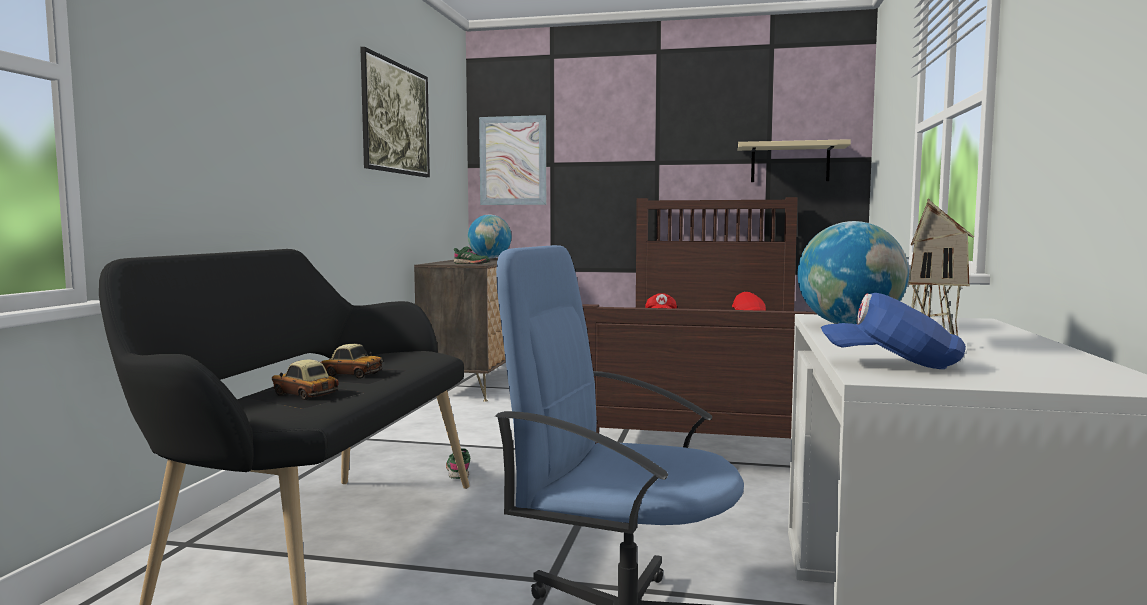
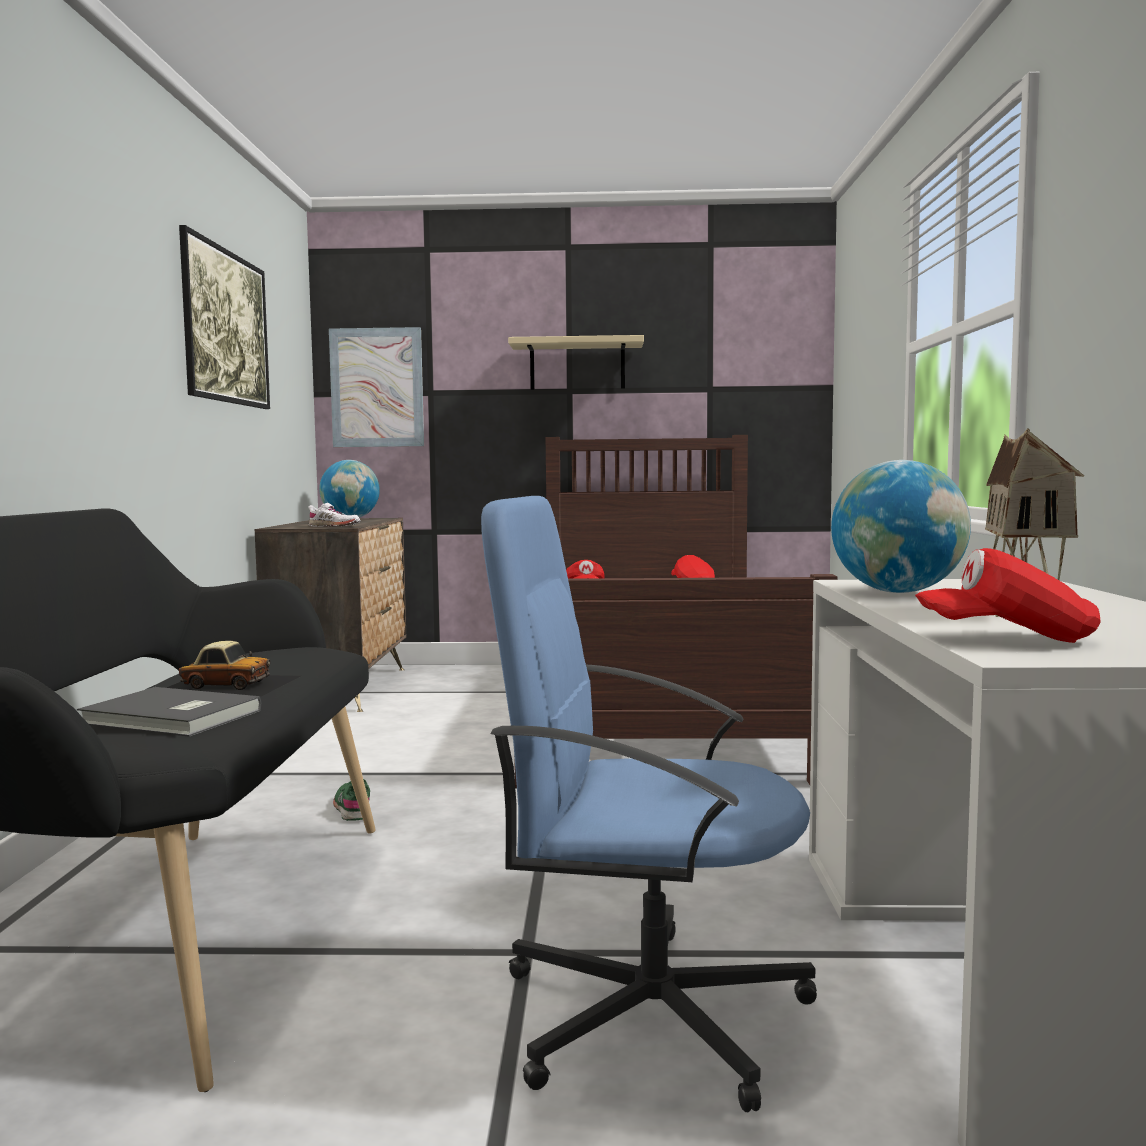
camera: 10 degrees left, 0 degrees up
(303, 395) = (170, 718): toy car -> grey book
(471, 263) = (334, 526): green shoe -> white shoe
(790, 163) = (736, 392): beige shelf -> beige shelf (577, 365)
(891, 364) = (1008, 639): blue cap -> red cap

